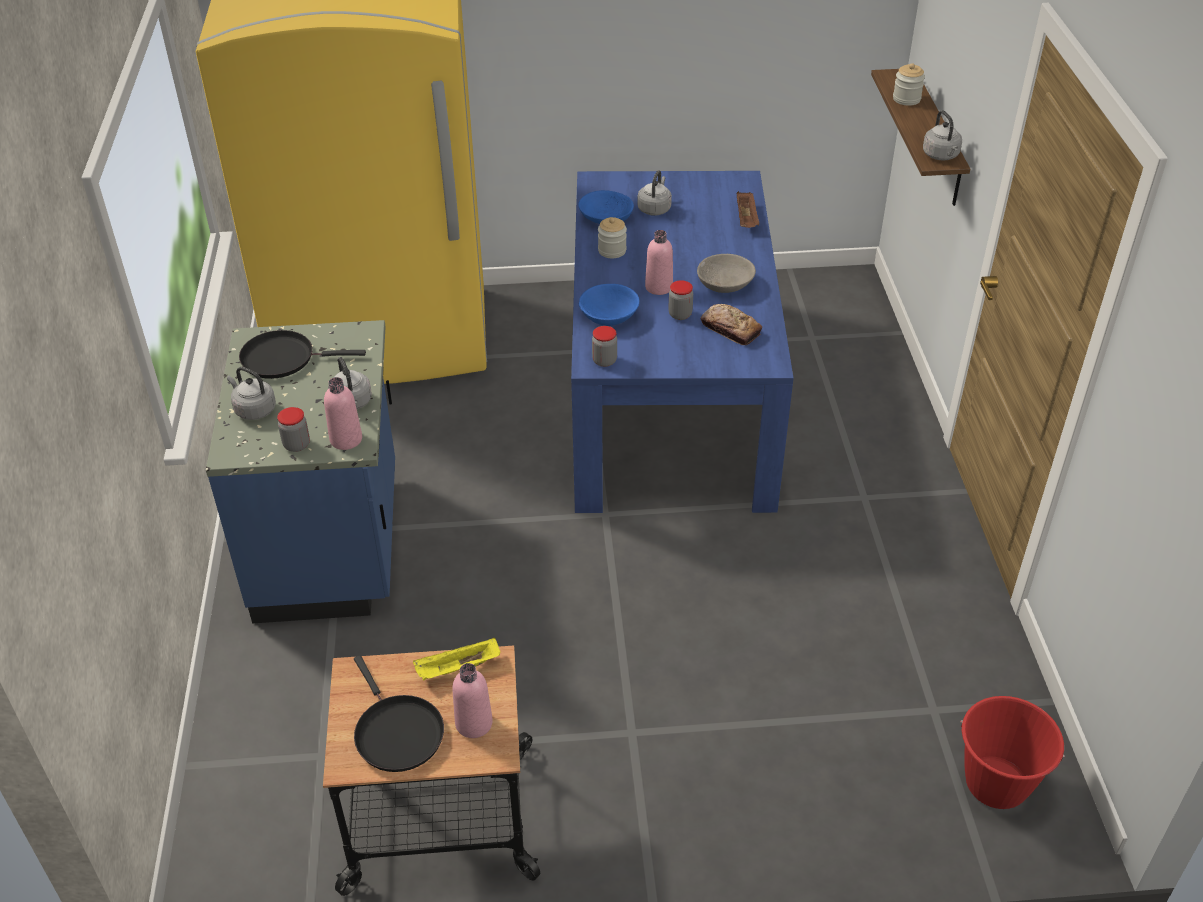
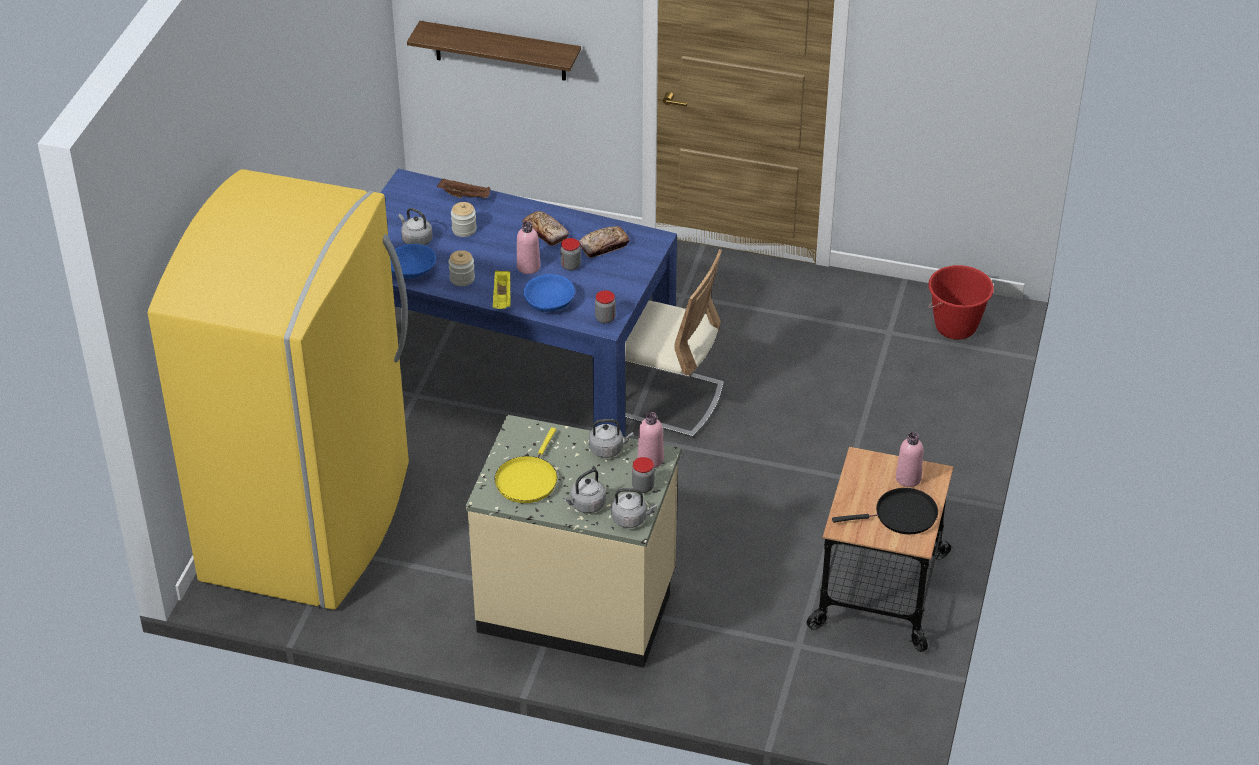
camera: 70 degrees left, 0 degrees up
(283, 358) = (527, 479): black frying pan -> yellow frying pan
(332, 545) = (577, 604): blue counter -> beige counter
(457, 669) = (859, 477): yellow tray -> yellow tray (502, 298)
(680, 527) = (664, 399): none -> beige chair
(725, 284) = (545, 232): grey bowl -> bread
(906, 99) = (465, 40): jar -> jar (464, 229)
(941, 156) = (556, 52): grey kettle -> grey kettle (631, 519)

